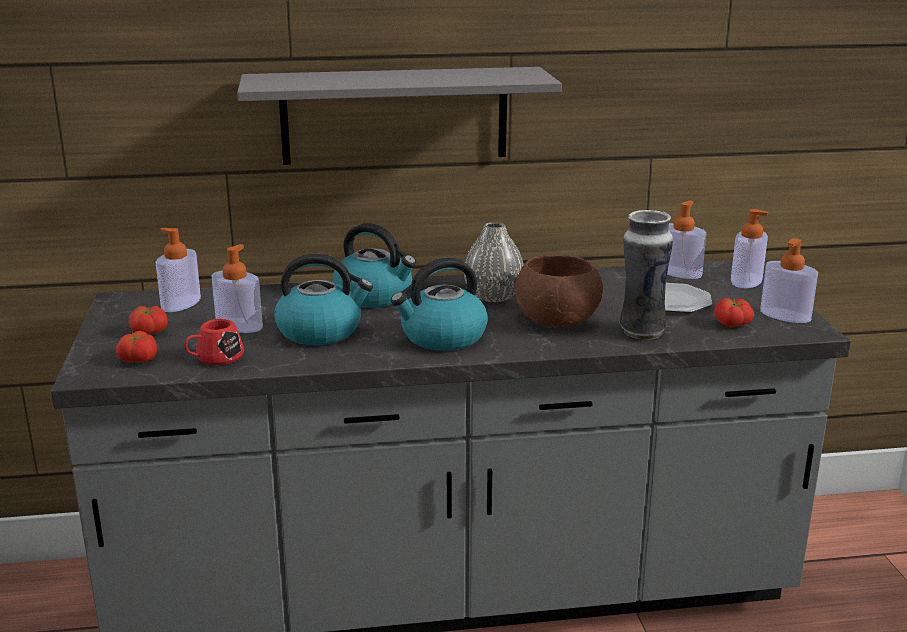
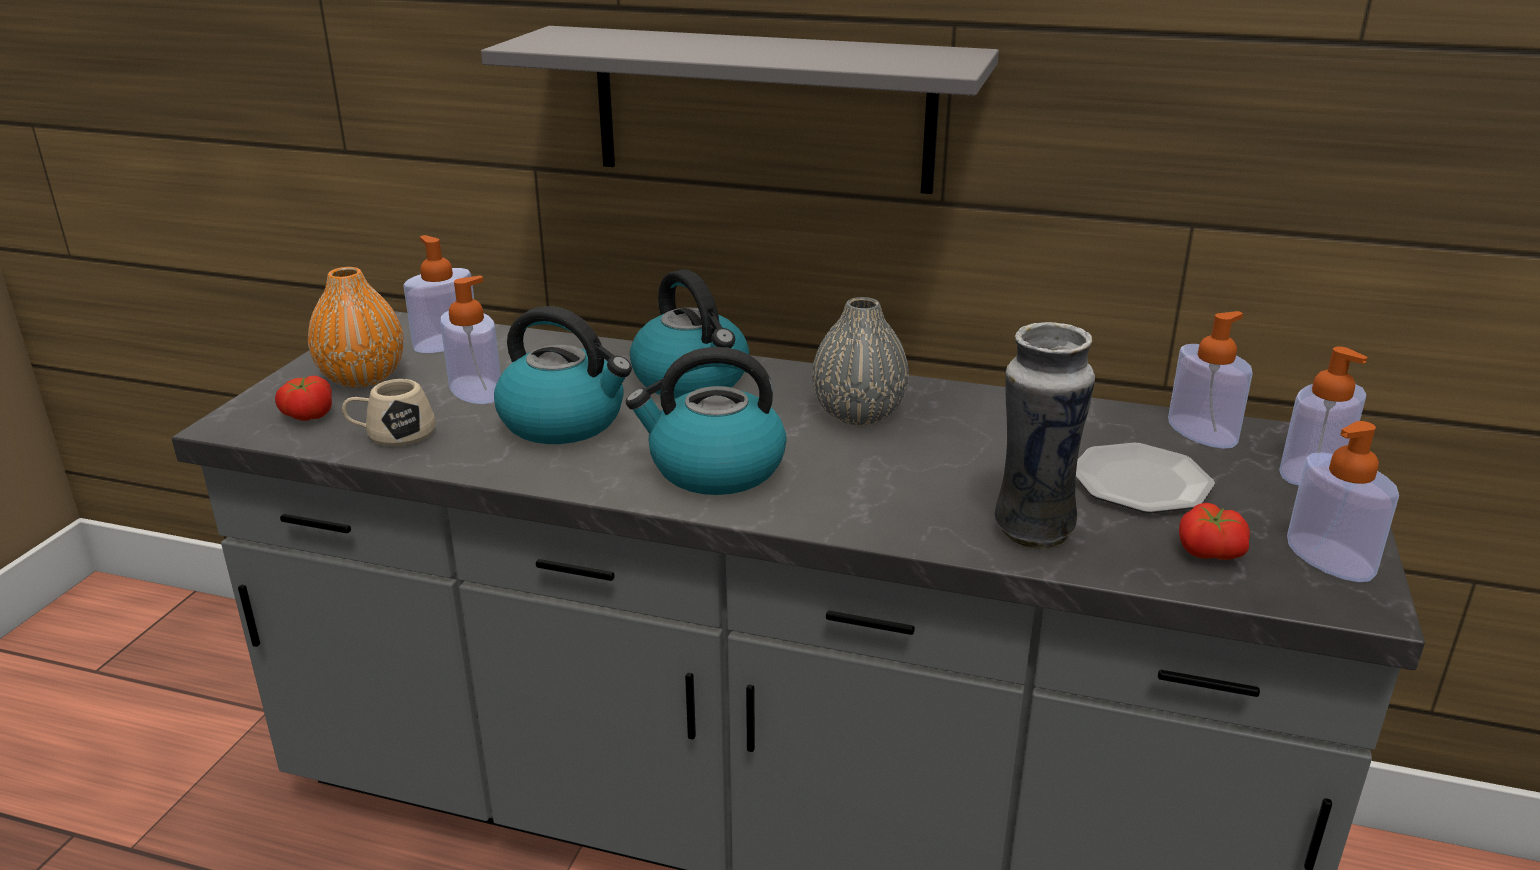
camera: 25 degrees right, 5 degrees up
(148, 333) = (363, 377): tomato -> orange vase
(214, 359) = (392, 434): red mug -> beige mug
(557, 321) = (914, 478): brown bowl -> none

